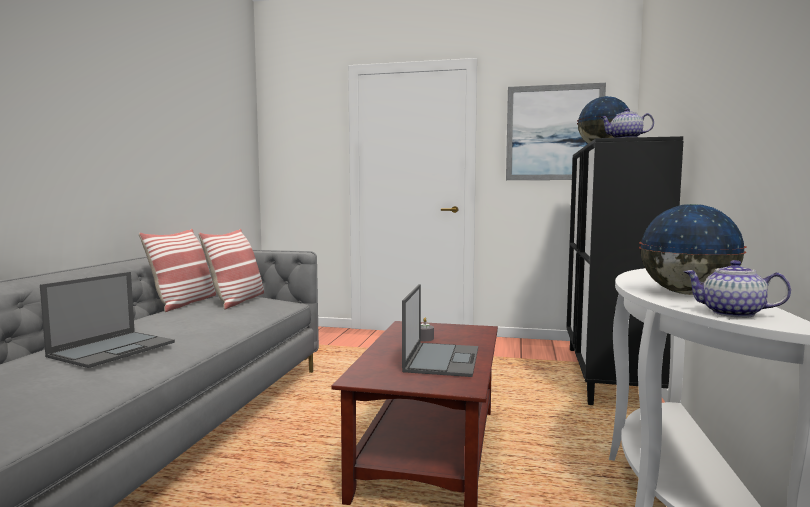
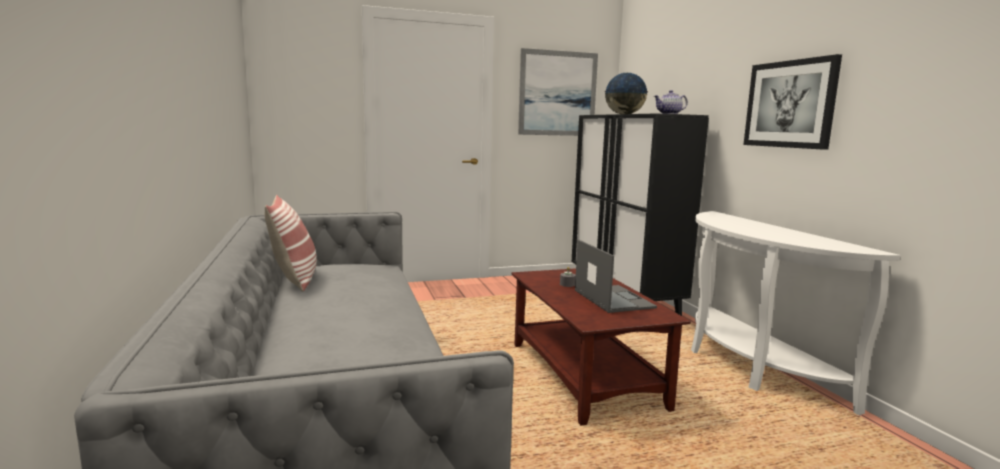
camera: 30 degrees left, 5 degrees up
(114, 349) = (361, 335): laptop -> none
(237, 301) = (344, 270): pillow -> none
(686, 293) = (775, 233): globe -> none
(731, 313) = (829, 245): teapot -> none
(748, 102) = (789, 104): none -> picture

